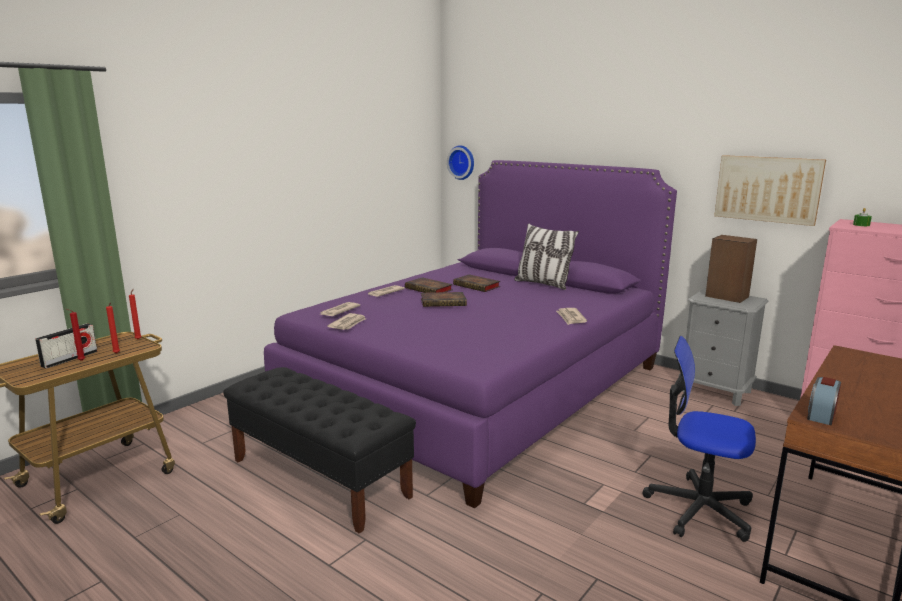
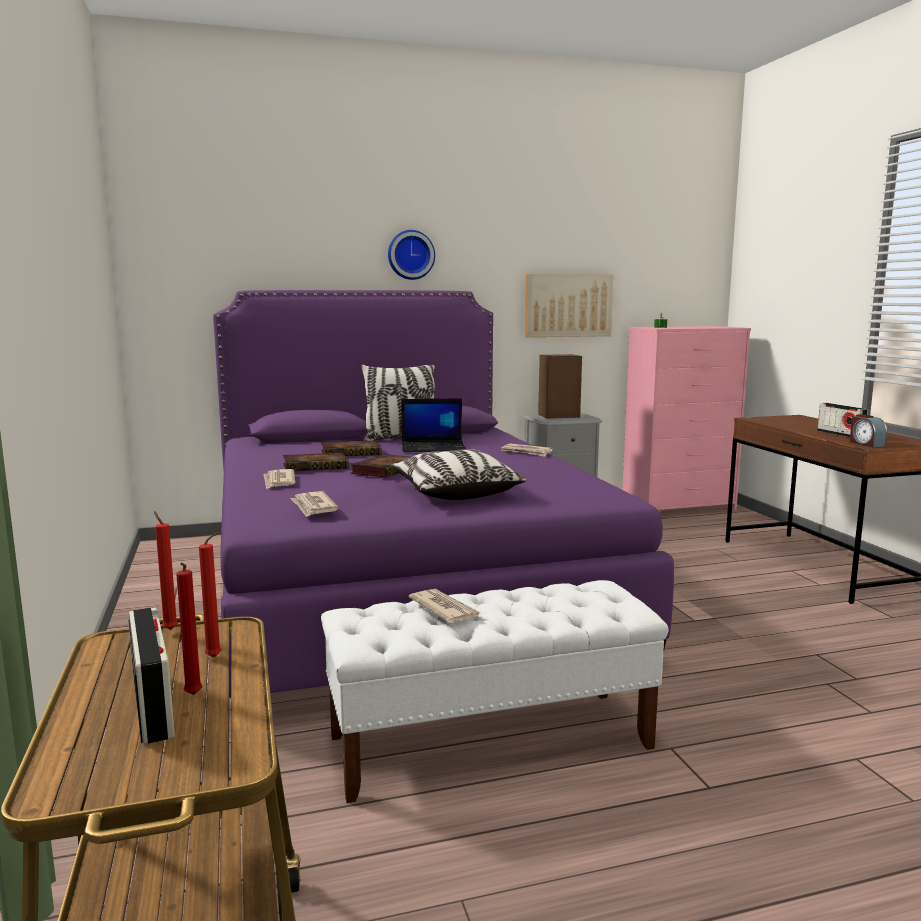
camera: 55 degrees left, 5 degrees down
(320, 478) = (491, 741): black bench -> white bench
(348, 324) = (374, 513): newspaper -> newspaper (444, 609)
(420, 328) = (455, 493): none -> pillow
(462, 162) = (165, 298): wall clock -> wall clock (410, 255)
(533, 296) = (434, 447): none -> laptop
(699, 509) = (740, 586): office chair -> none
(851, 398) = (840, 434): none -> radio

